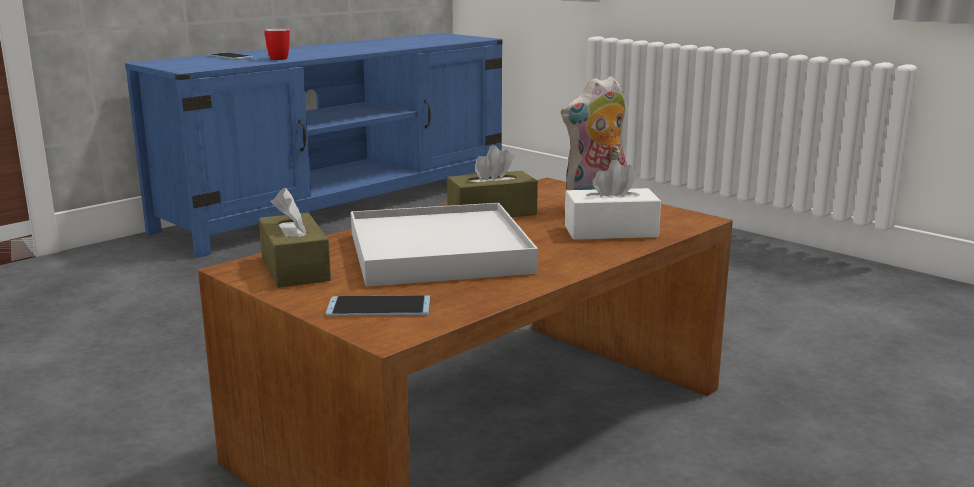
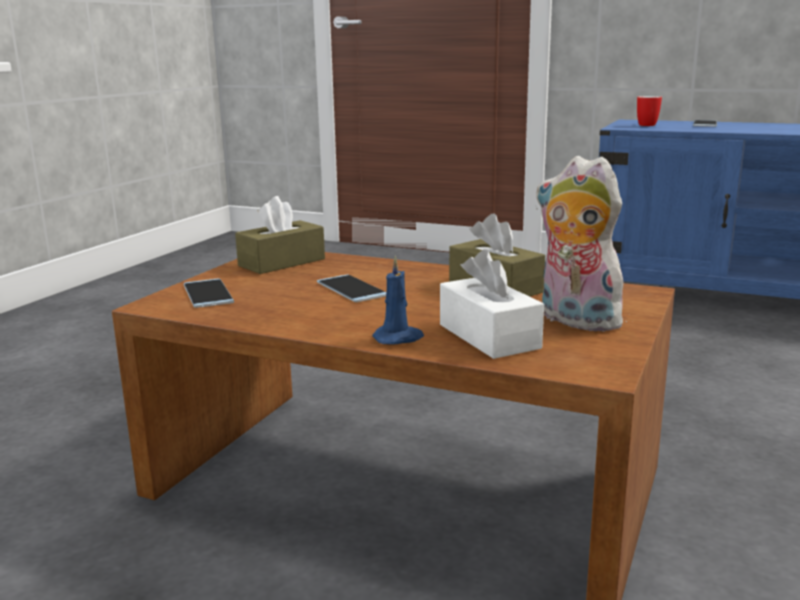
camera: 70 degrees right, 0 degrees up
(277, 58) = (730, 129): mug -> mug (649, 124)
(439, 253) = (351, 289): white tray -> phone
(594, 254) = (399, 338): none -> blue candle

